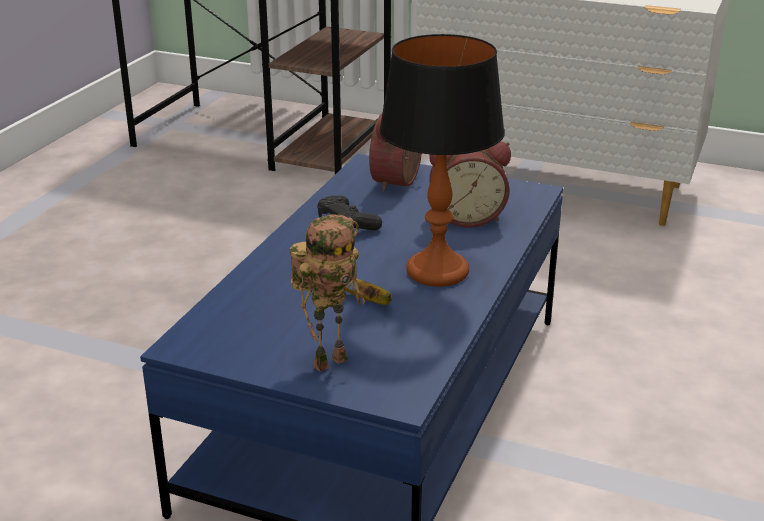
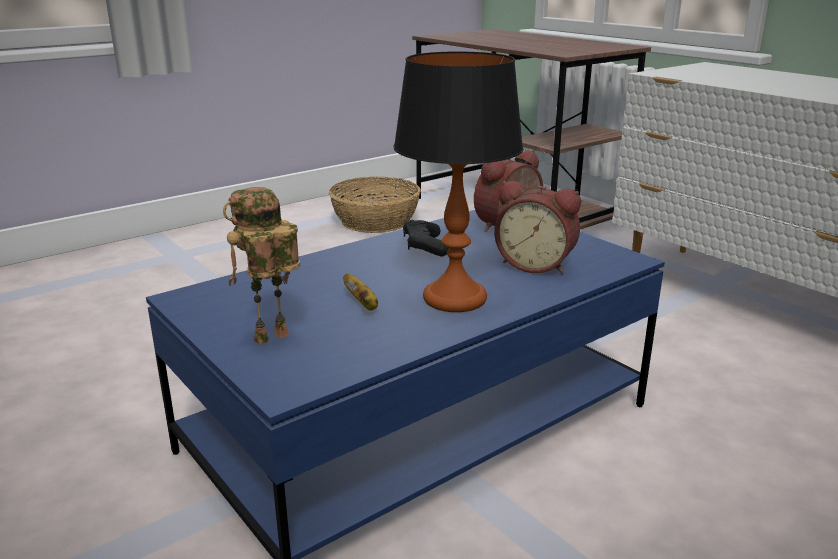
camera: 30 degrees right, 5 degrees down
(111, 189) = (376, 221): none -> basket
(330, 360) = (271, 340): toy robot -> toy robot turned 150 degrees clockwise

